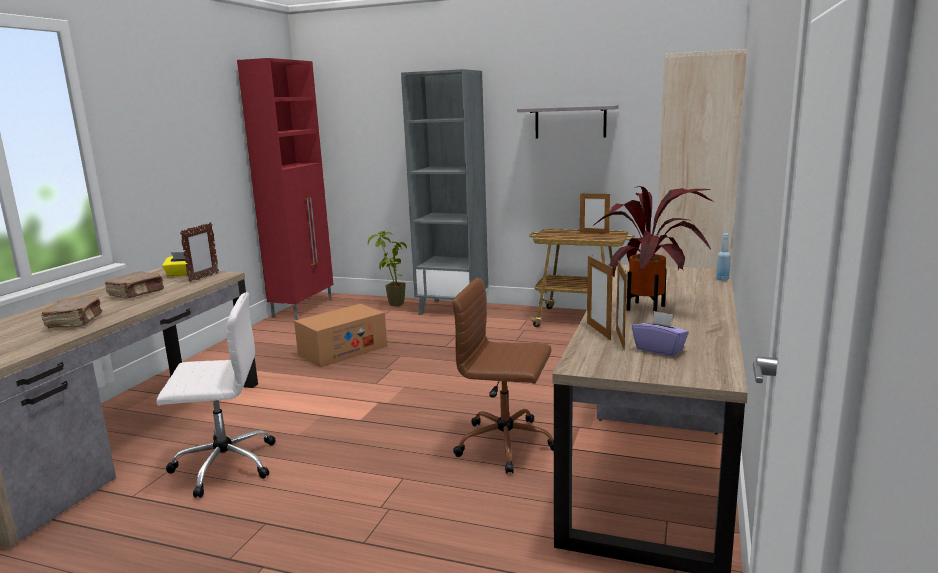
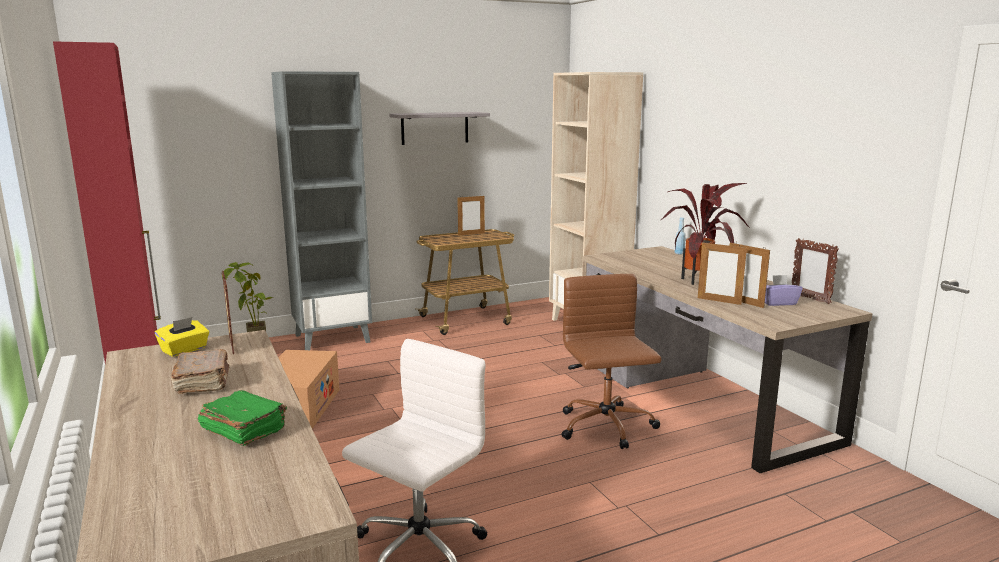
camera: 45 degrees left, 0 degrees up
(75, 322) = (243, 430): brown book -> green book
(507, 444) = (606, 427): brown office chair -> brown office chair turned 105 degrees clockwise
(718, 356) = (810, 298): none -> picture frame

